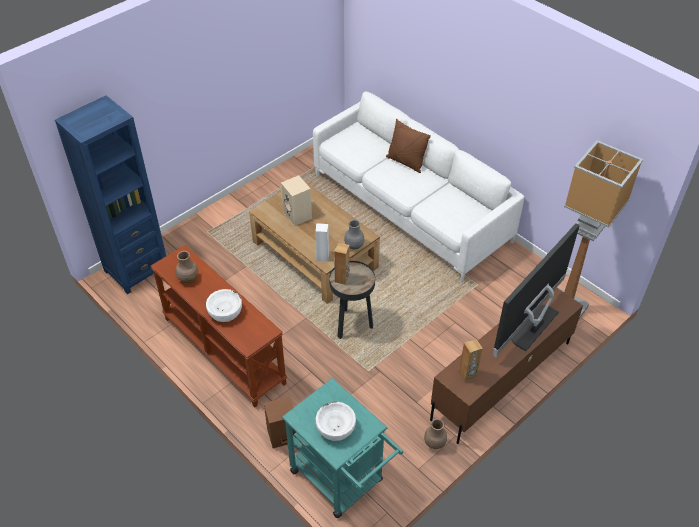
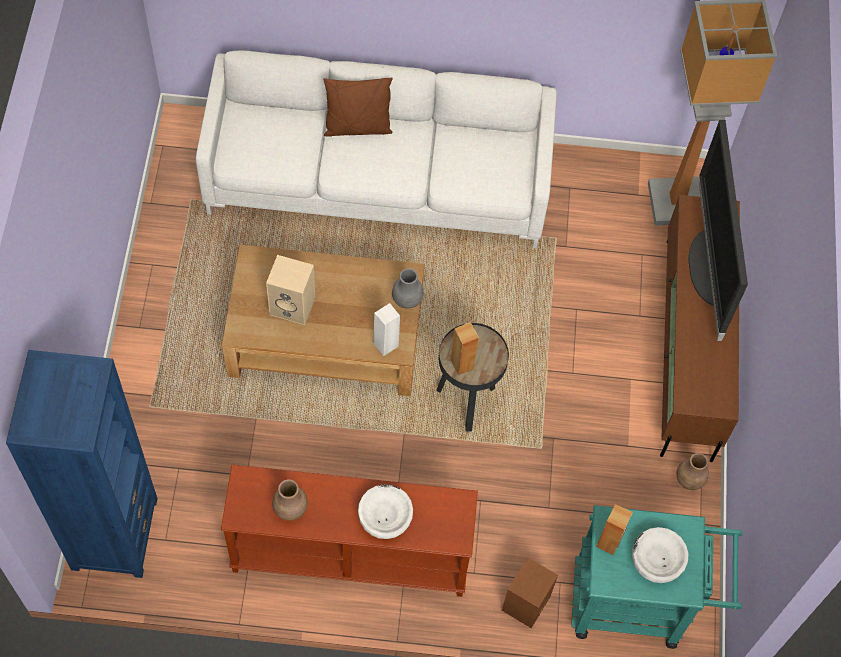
camera: 45 degrees left, 15 degrees up
(468, 375) = (704, 383): brown speaker -> brown speaker (609, 542)

